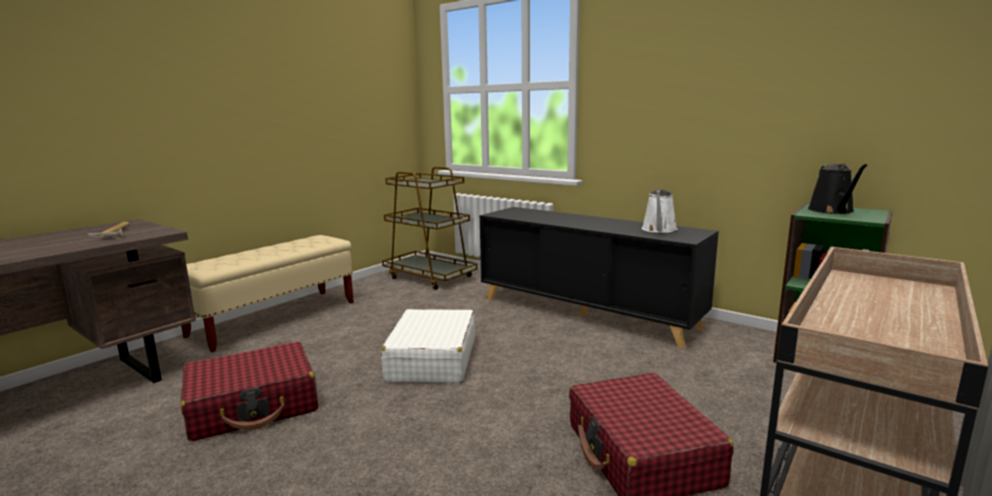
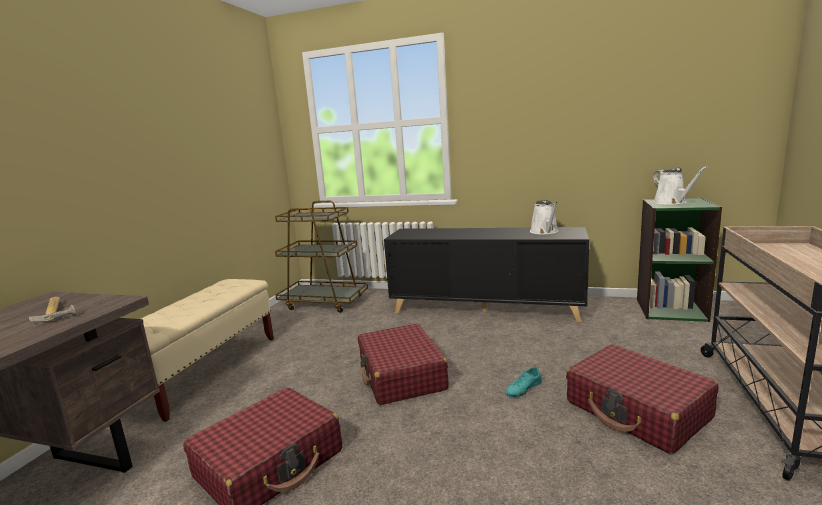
camera: 20 degrees left, 0 degrees up
(432, 360) = (401, 375): white suitcase -> red suitcase
(538, 401) = (523, 388): none -> turquoise shoe
(832, 211) = (672, 202): black watering can -> white watering can

